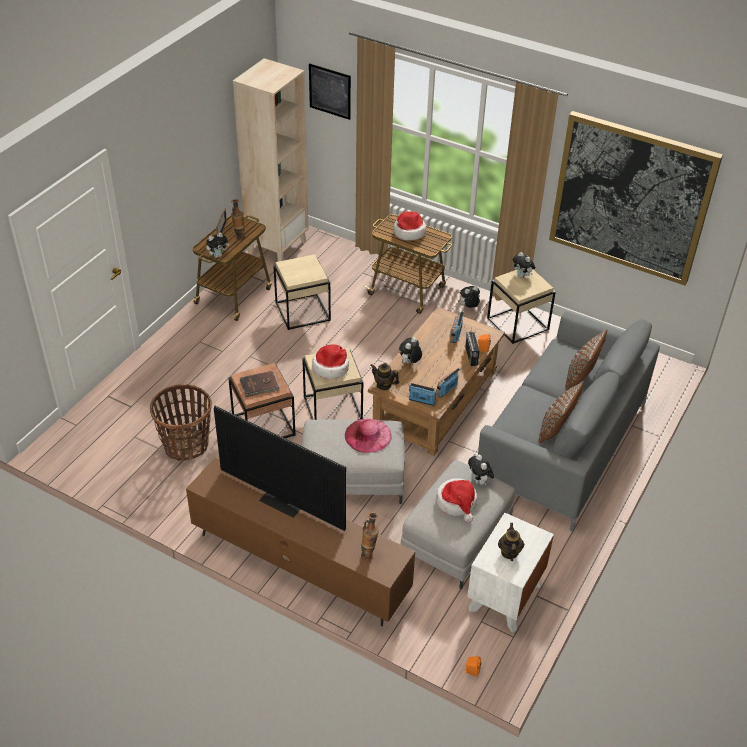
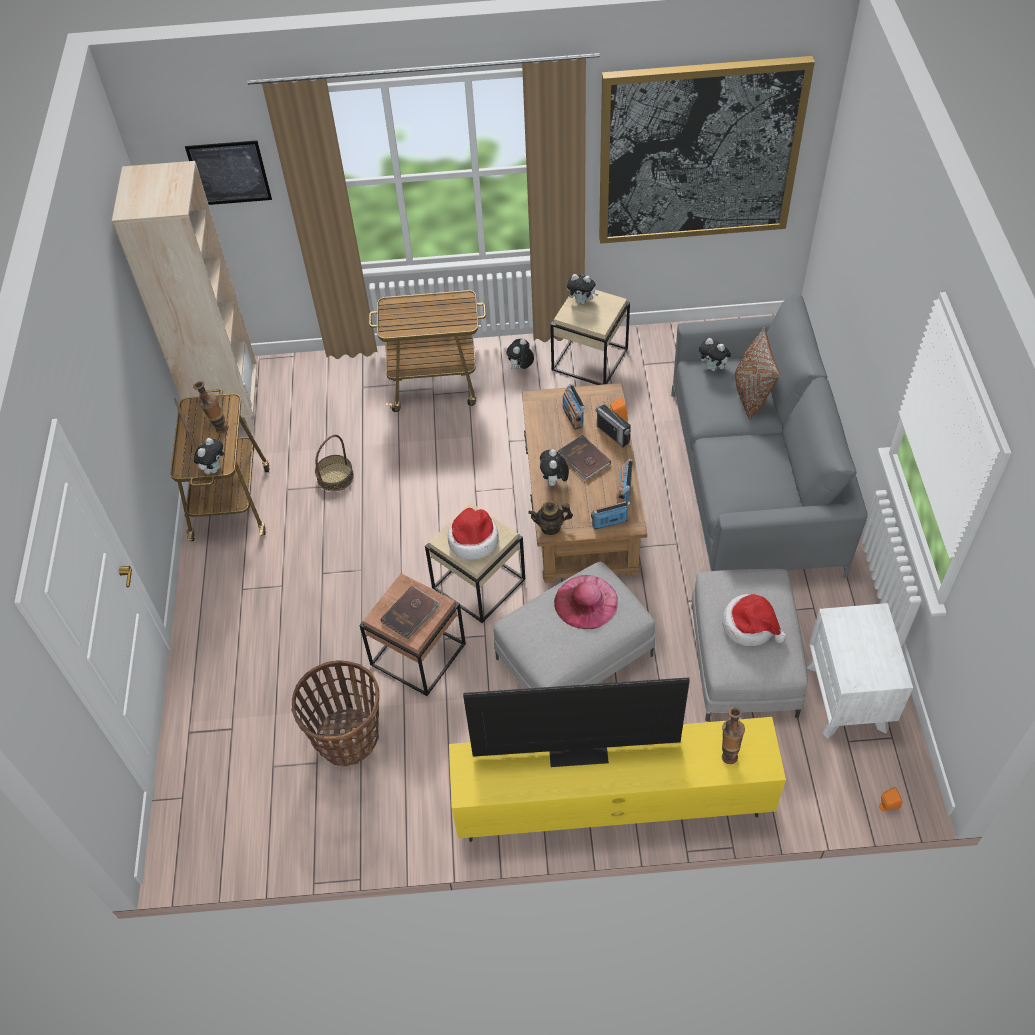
camera: 30 degrees left, 10 degrees up
(300, 566) = (612, 804): brown tv stand -> yellow tv stand
(303, 311) = (335, 477): beige side table -> basket
(409, 232) = (421, 312): hat -> none
(439, 360) = (584, 460): none -> brown book
(479, 481) = (749, 584): plush toy -> plush toy (713, 368)
(509, 552) = (865, 654): teapot -> none
(555, 429) = (780, 475): brown pillow -> none

